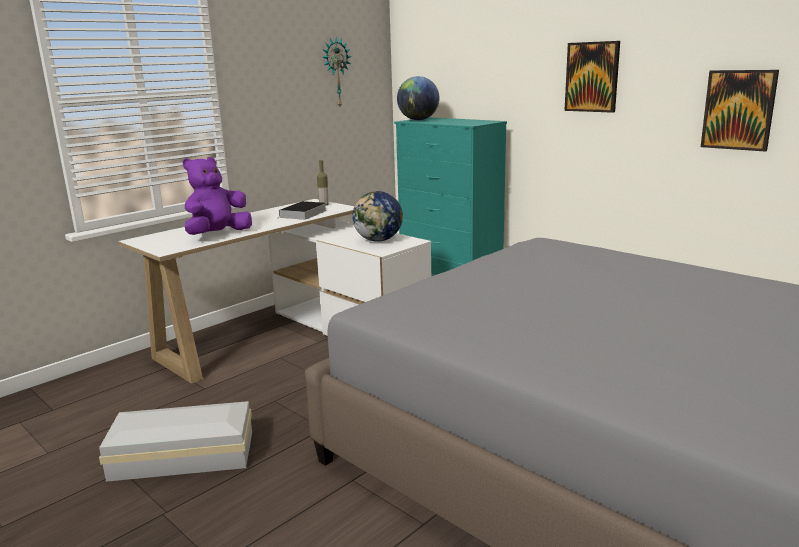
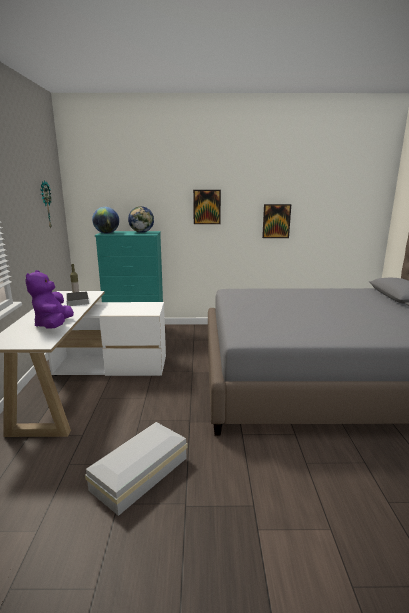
camera: 45 degrees left, 0 degrees up
(378, 240) = (136, 307): globe -> globe (142, 232)

